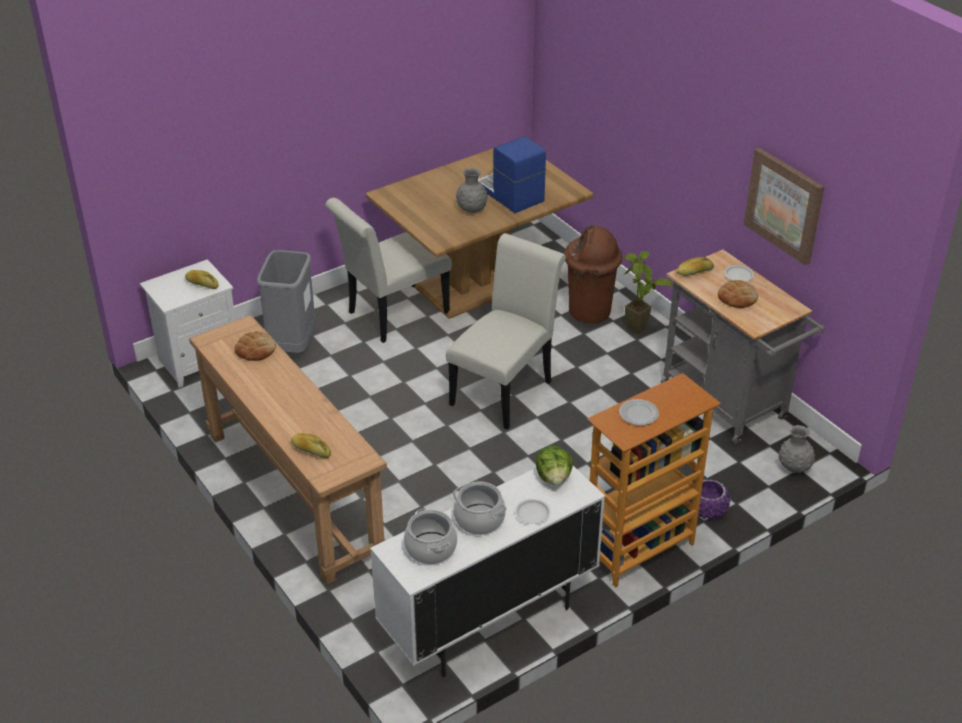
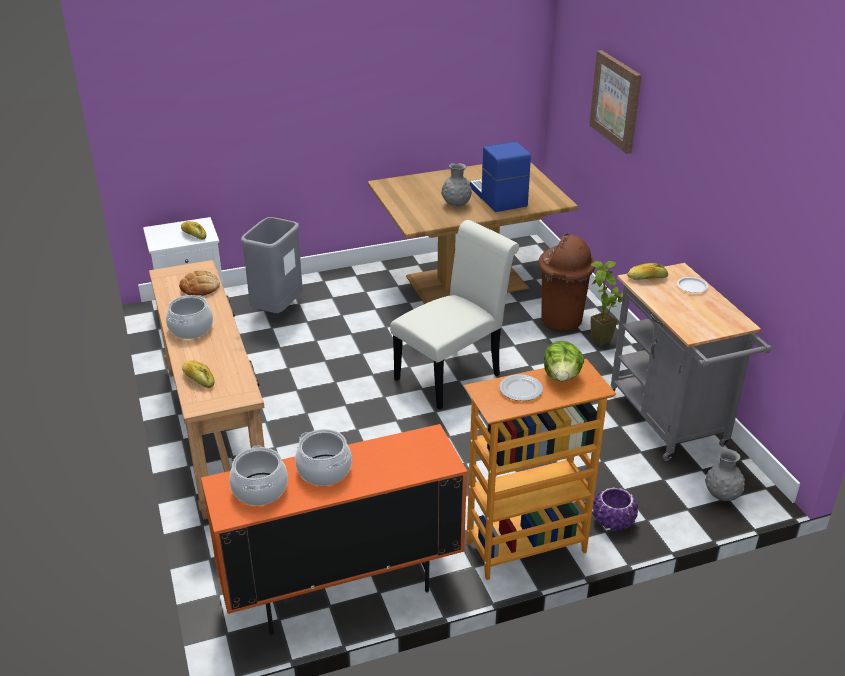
camera: 15 degrees right, 5 degrees down
(272, 397) = (190, 328): none -> cooking pot
(392, 316) = (377, 298): white chair -> none
(489, 622) = (341, 589): white cabinet -> orange cabinet
(532, 514) = (381, 475): white plate -> none
(553, 477) = (421, 444): lettuce -> lettuce (561, 376)
(737, 297) = (683, 306): bread -> none
(784, 205) = (744, 213): picture -> picture (616, 101)

